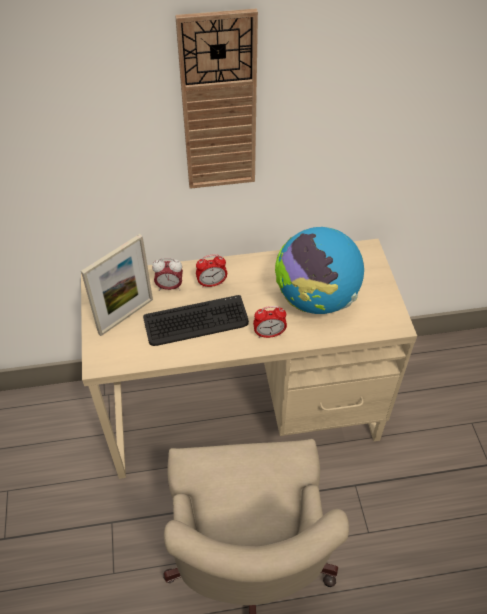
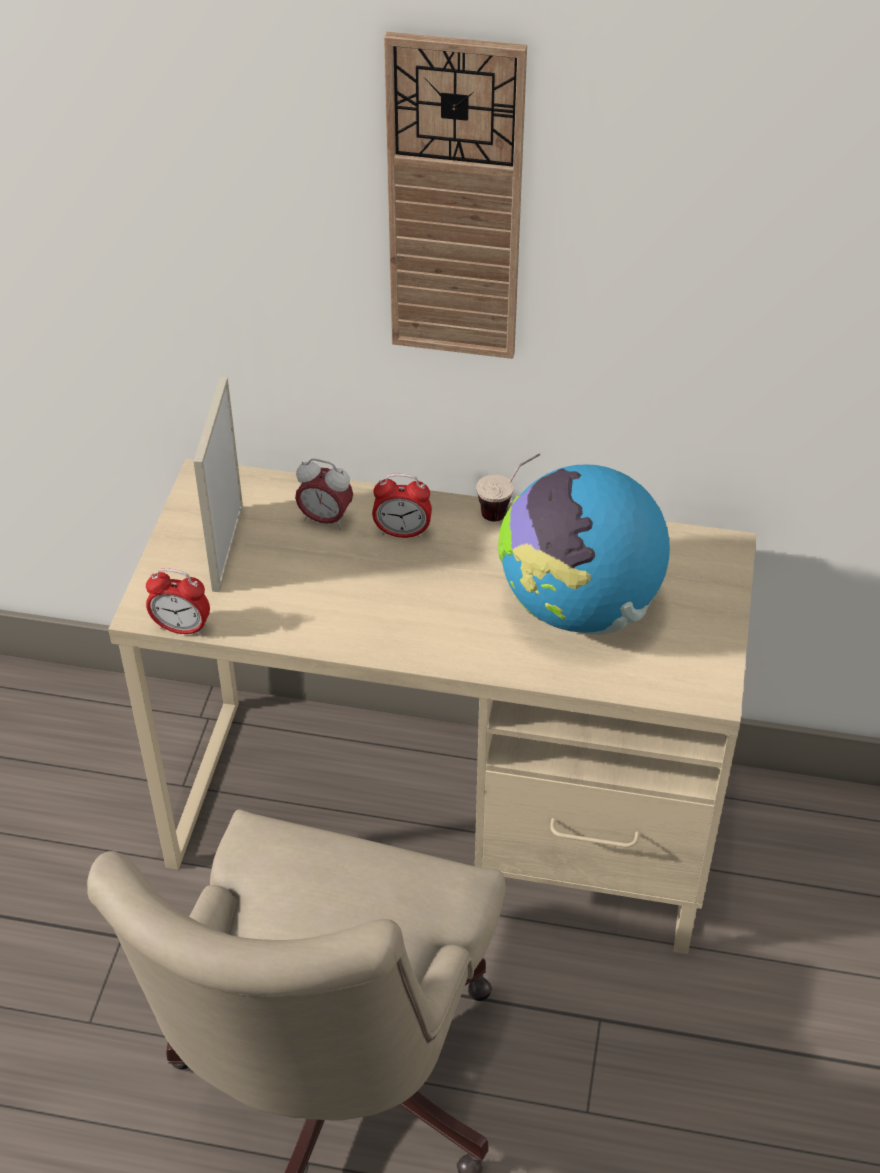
camera: 20 degrees right, 5 degrees down
(126, 316) = (227, 548): picture frame -> picture frame turned 120 degrees clockwise
(196, 322) = (343, 589): keyboard -> none
(257, 257) = (507, 509): none -> cup
(269, 334) = (463, 643): alarm clock -> alarm clock (181, 628)

